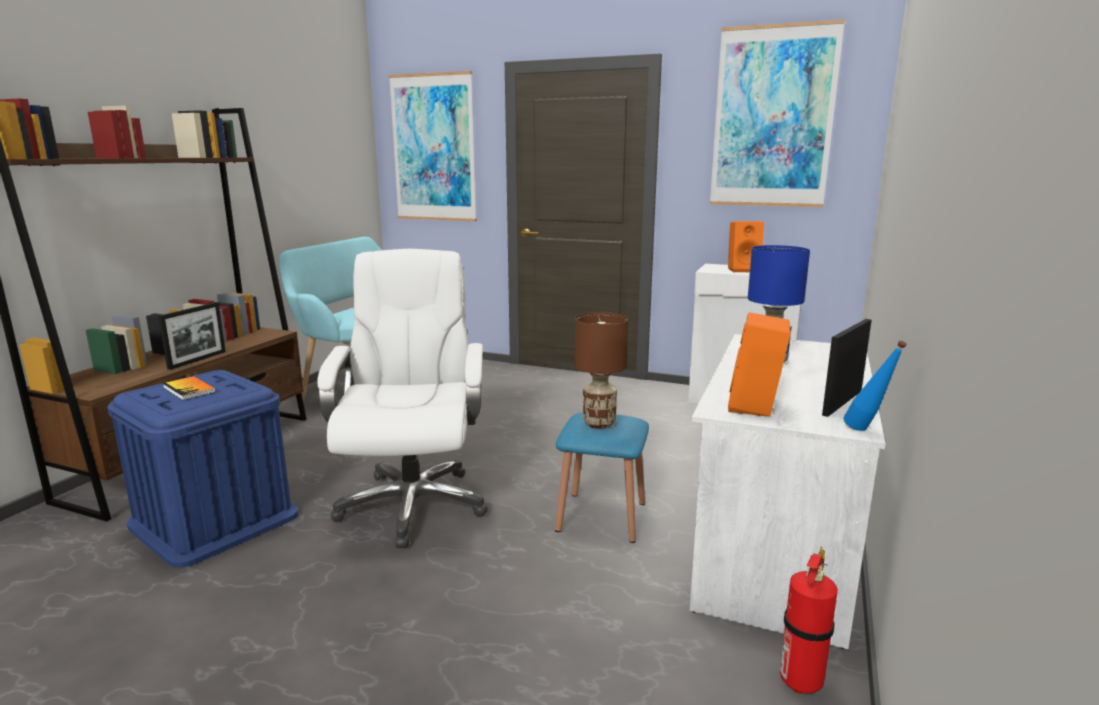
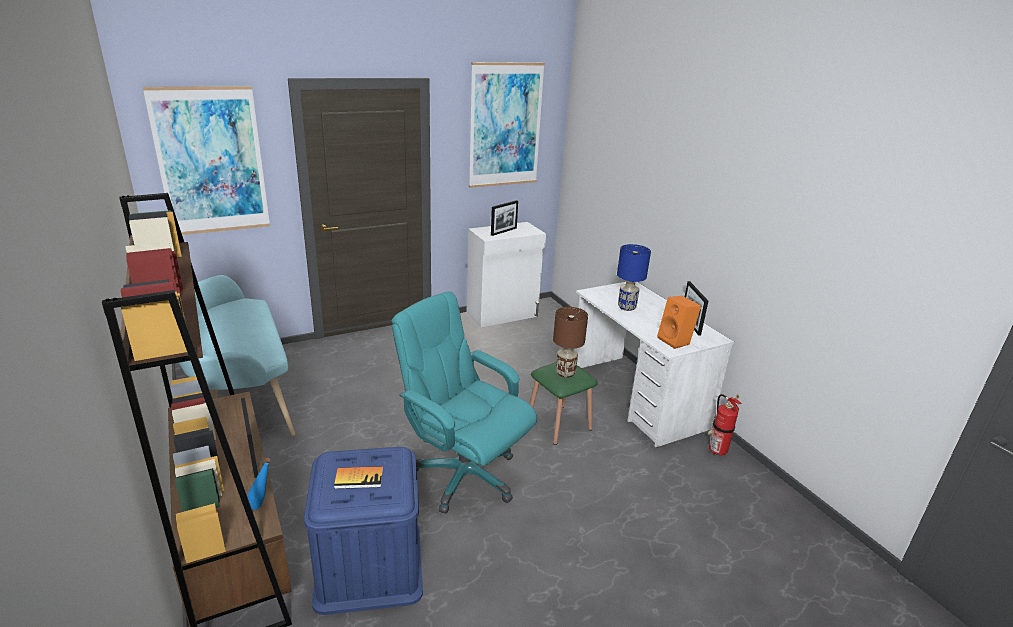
camera: 50 degrees left, 10 degrees up
(412, 504) = (463, 475): white office chair -> turquoise office chair
(601, 516) = (559, 424): blue stool -> green stool
(744, 270) = (503, 231): orange speaker -> picture frame
(867, 431) = (722, 338): blue bottle -> blue bottle (262, 507)

